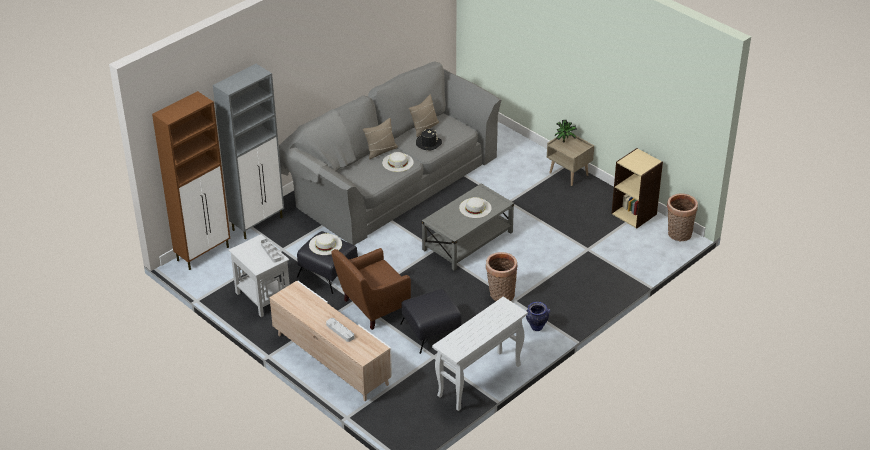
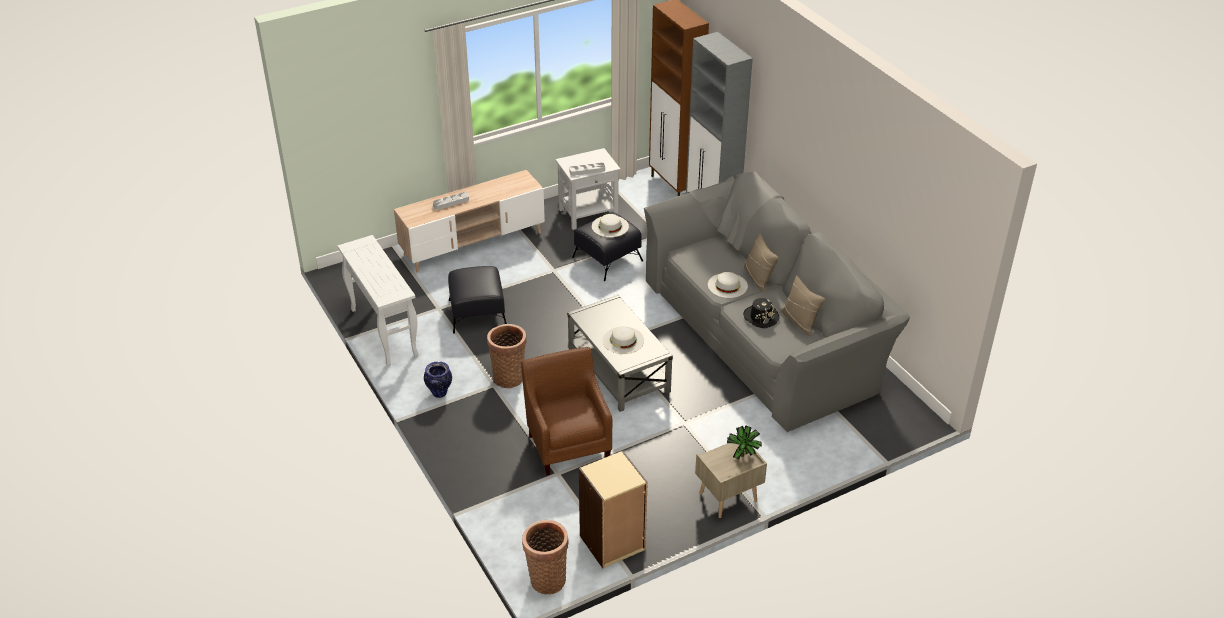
camera: 105 degrees right, 0 degrees up
(372, 307) = (536, 279): brown armchair -> brown armchair (568, 443)

